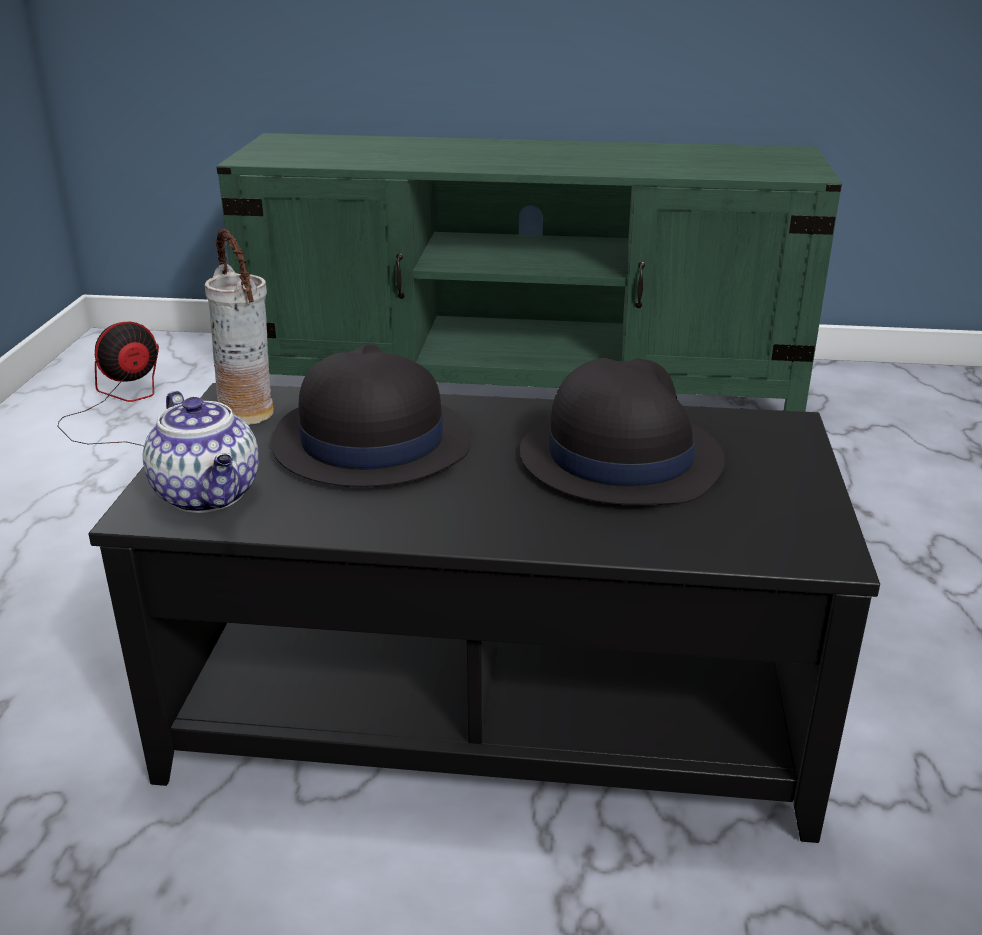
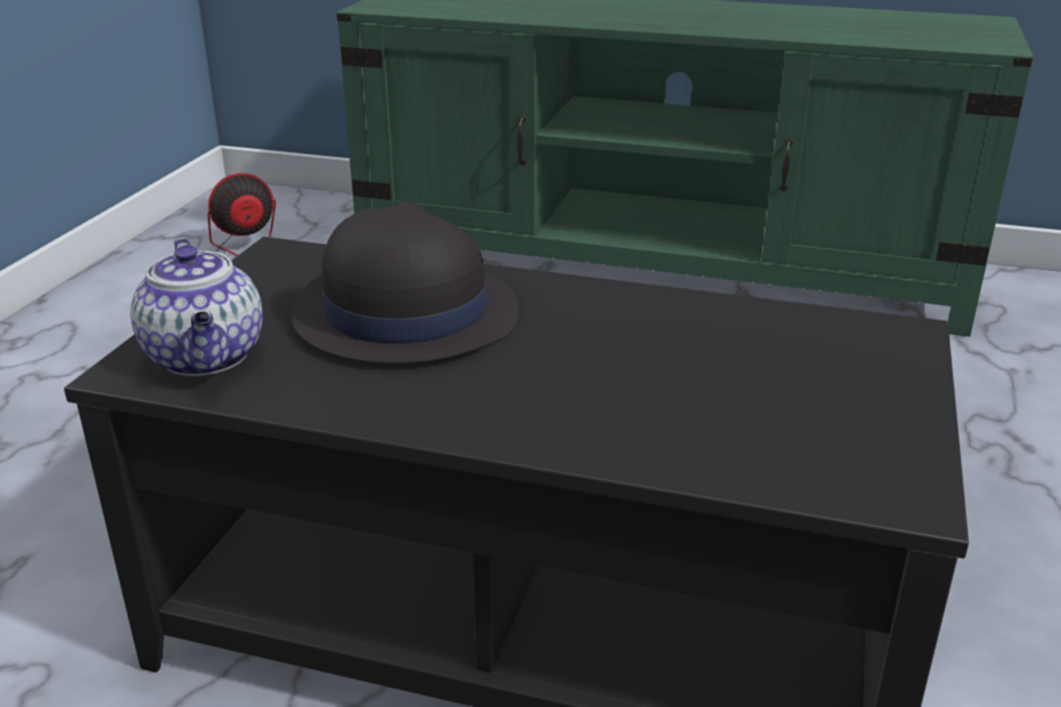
camera: 10 degrees right, 0 degrees up
(249, 414) = (286, 272): vase -> none
(619, 457) = (684, 354): black hat -> none

